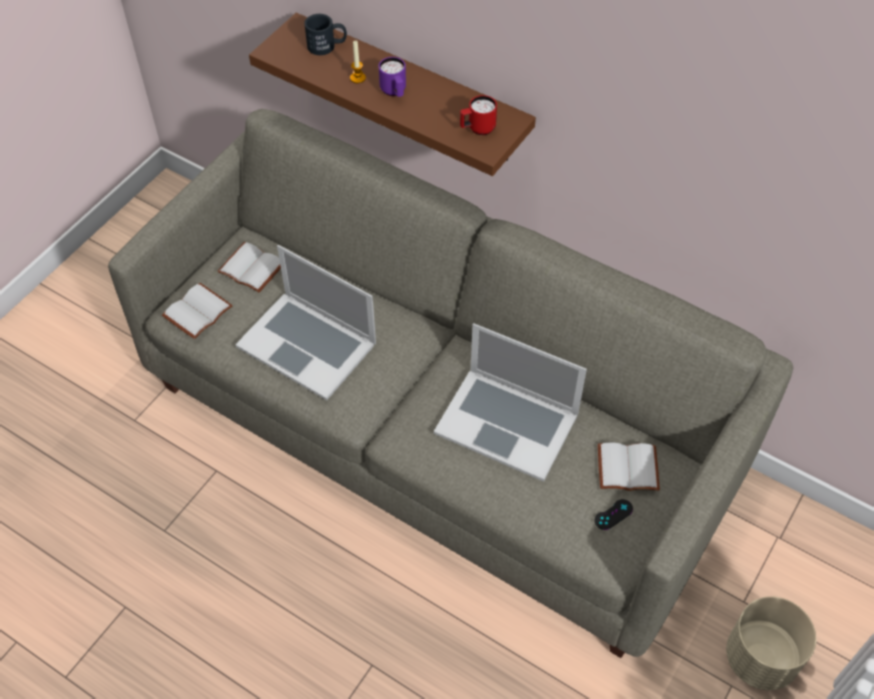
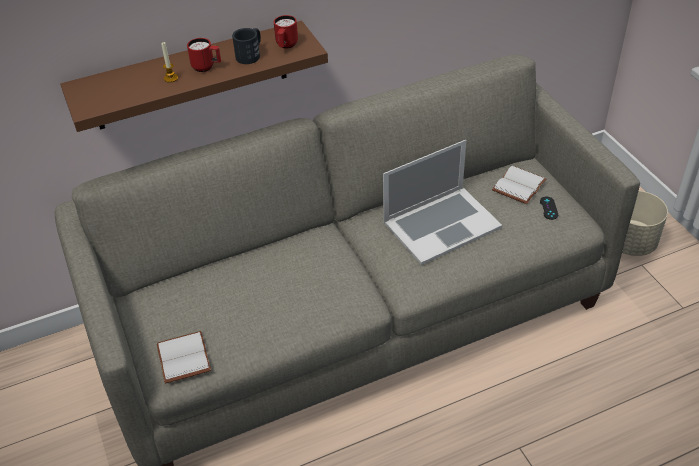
camera: 55 degrees left, 10 degrees down
(253, 267) = (174, 303): white book -> none
(307, 344) = (280, 301): laptop -> none
(327, 46) = (118, 80): black mug -> black mug (251, 54)
(394, 92) = (207, 67): purple mug -> red mug

